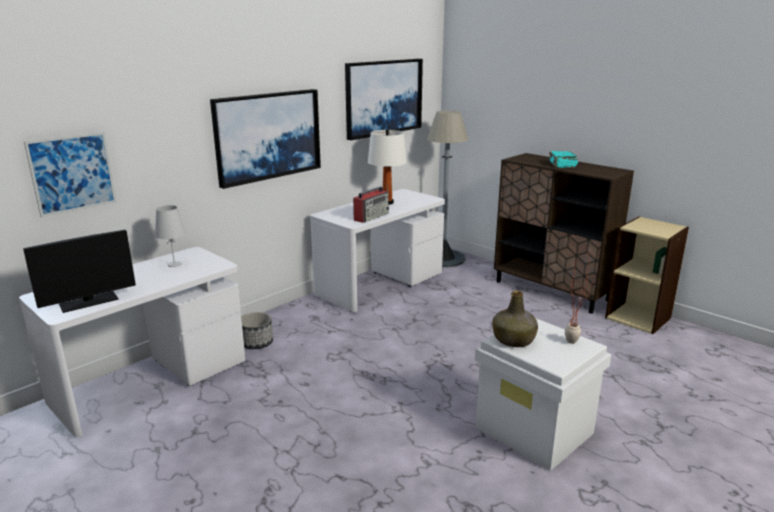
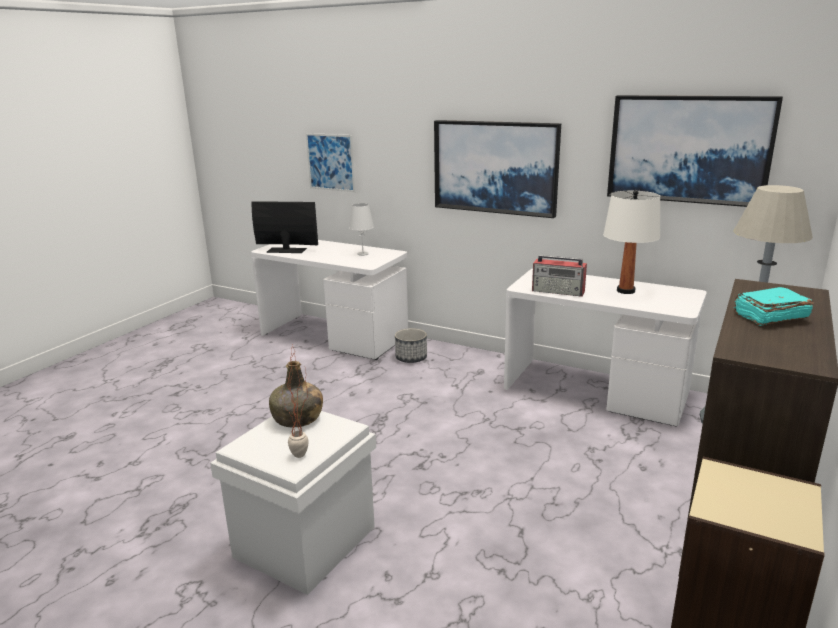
camera: 75 degrees right, 0 degrees up
(89, 301) = (286, 250): monitor -> monitor turned 150 degrees clockwise

